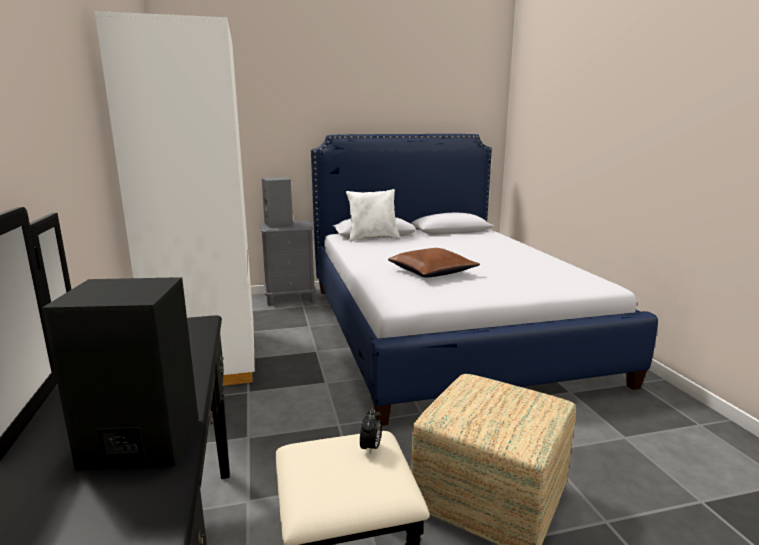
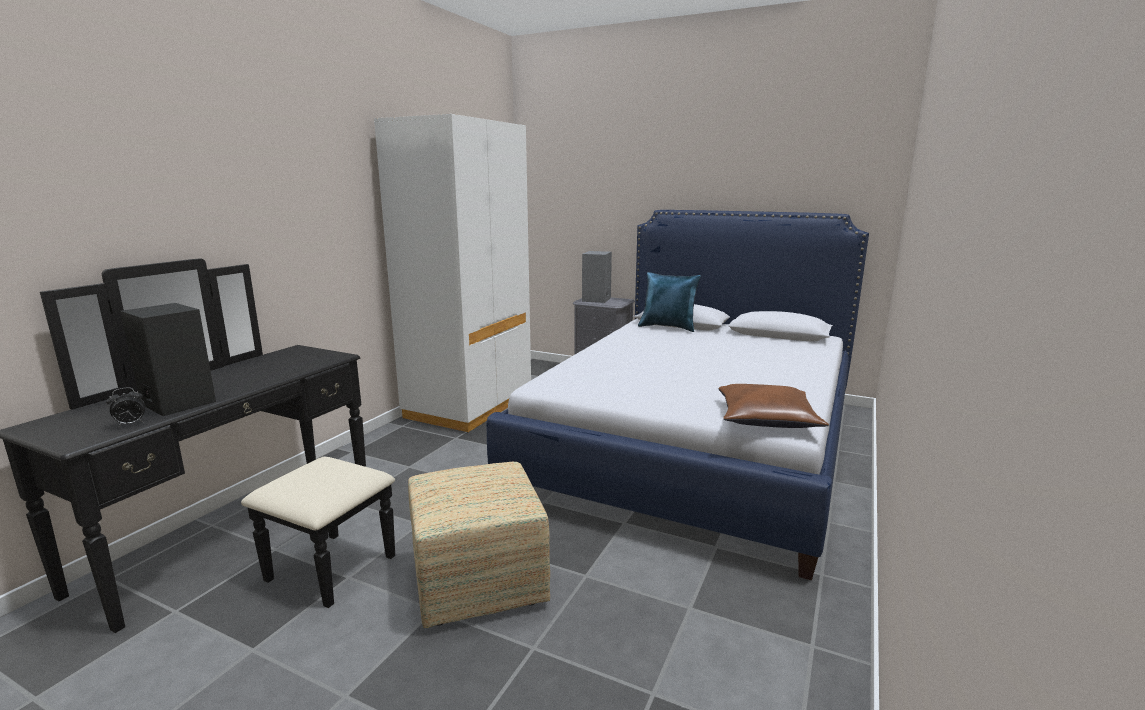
camera: 40 degrees right, 0 degrees up
(371, 448) = (350, 476): alarm clock -> alarm clock (130, 424)
(373, 238) = (668, 327): white pillow -> blue pillow
(432, 272) = (635, 368): brown pillow -> brown pillow (767, 418)

